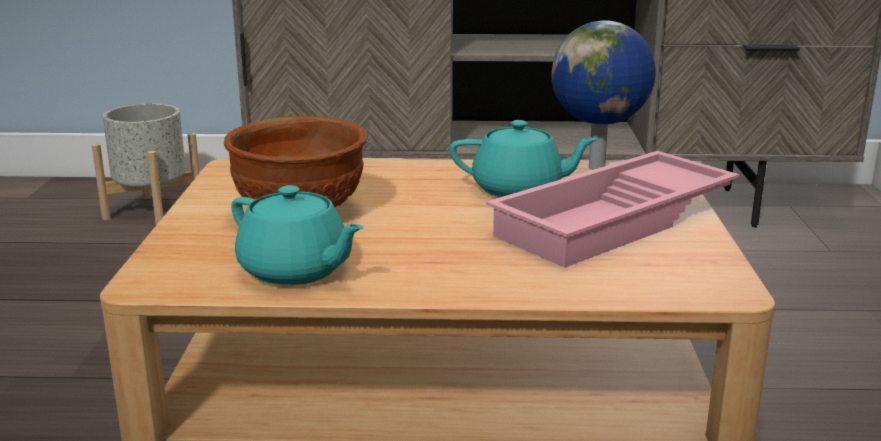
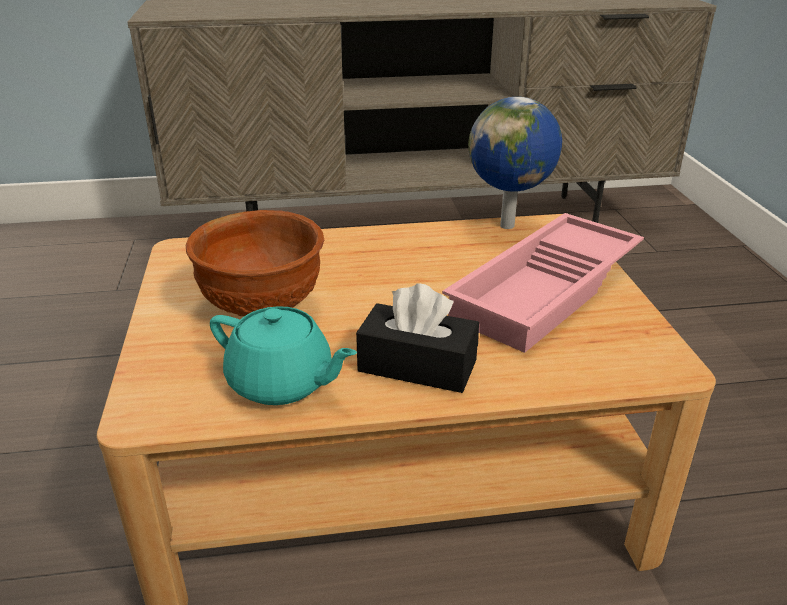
camera: 10 degrees left, 10 degrees up
(152, 212) = (79, 257): grey planter -> none
(442, 268) = (417, 366): none -> black tissue box
(519, 190) = (451, 259): turquoise teapot -> none

